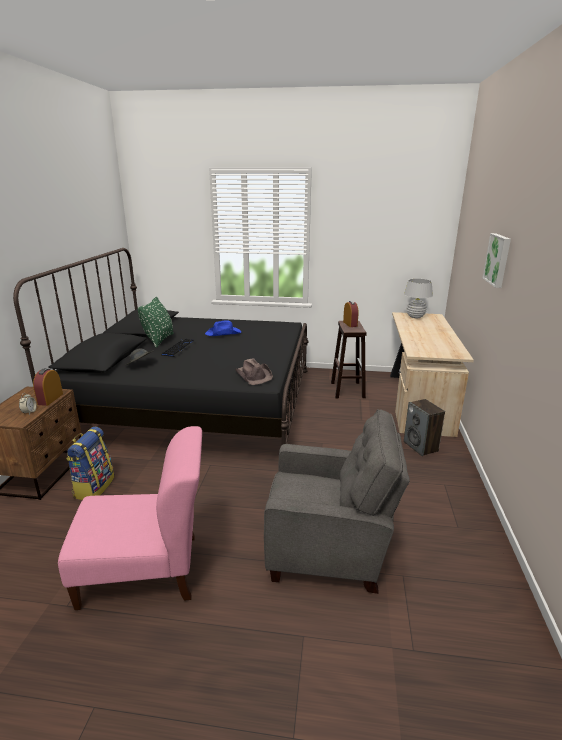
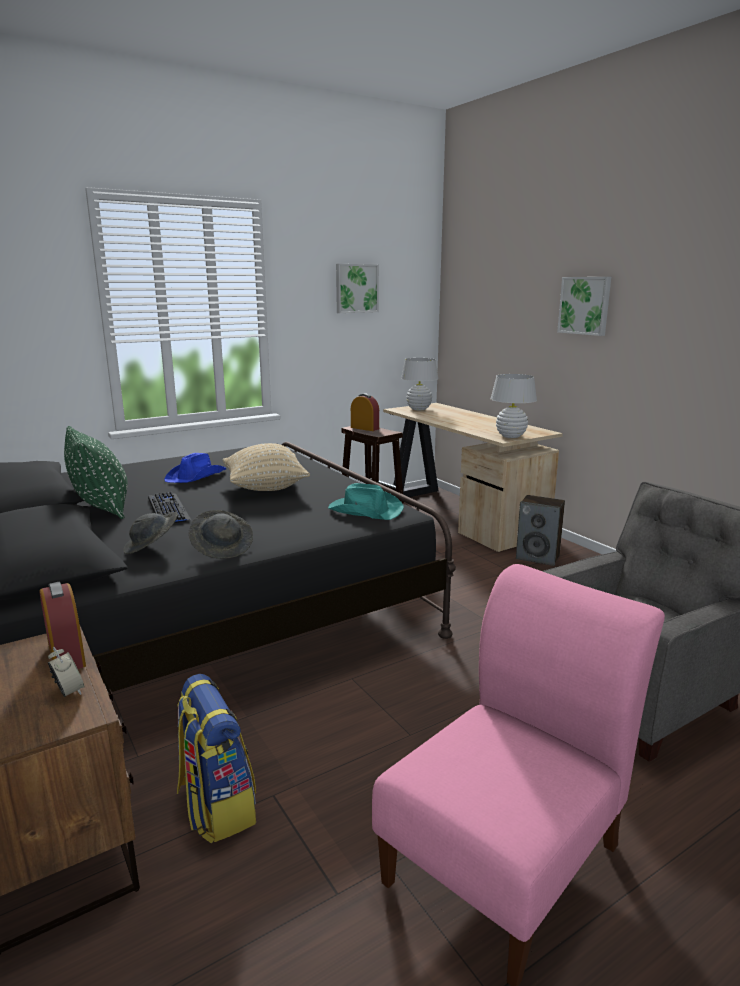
camera: 40 degrees left, 5 degrees down
(160, 374) = (222, 548): none -> grey hat
(237, 349) = (265, 488): none -> beige pillow
(254, 375) = (365, 510): brown hat -> turquoise hat
(379, 225) = (356, 288): none -> picture
(426, 352) = (510, 436): none -> white table lamp

